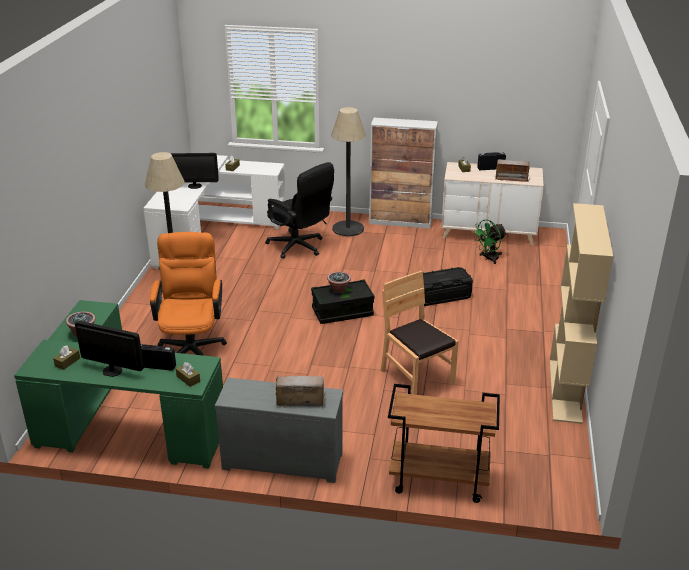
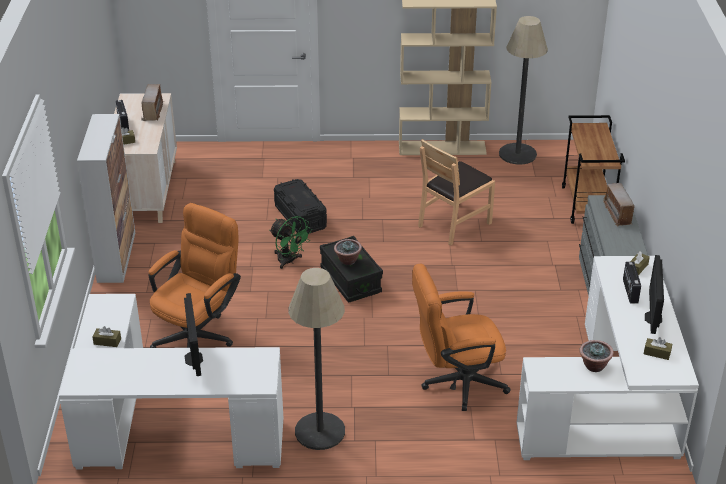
camera: 100 degrees left, 5 degrees up
(120, 424) = (613, 404): green desk -> white desk
(300, 247) = (198, 334): black office chair -> orange office chair
(348, 228) = (139, 299): floor lamp -> floor lamp (517, 154)
(488, 258) = (210, 189): green fan -> green fan (289, 261)

